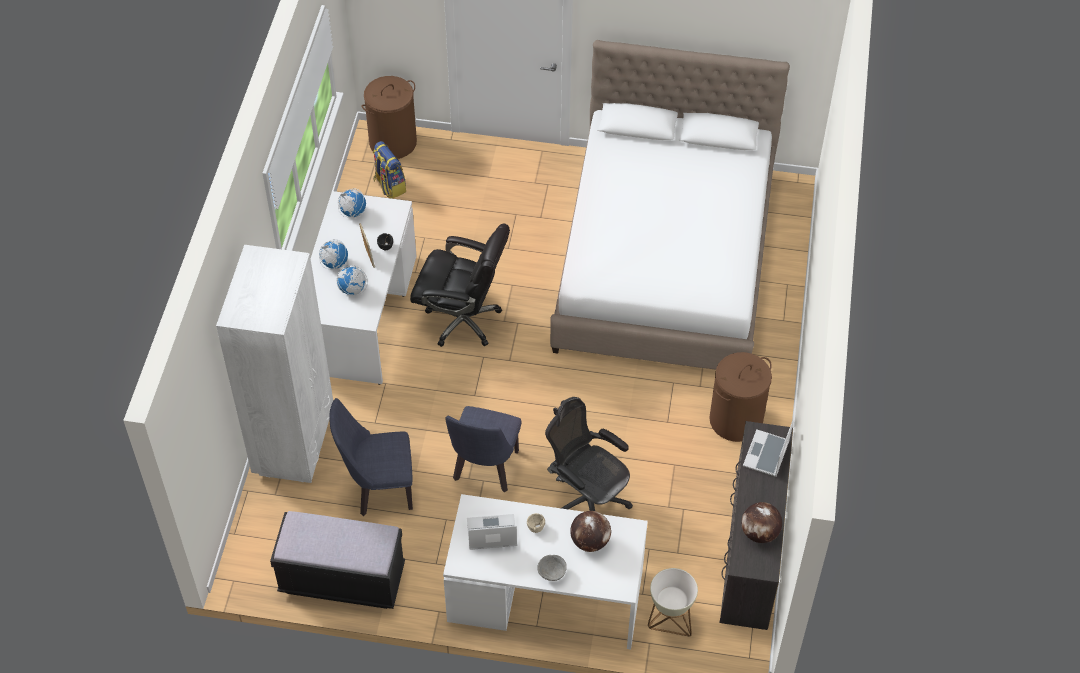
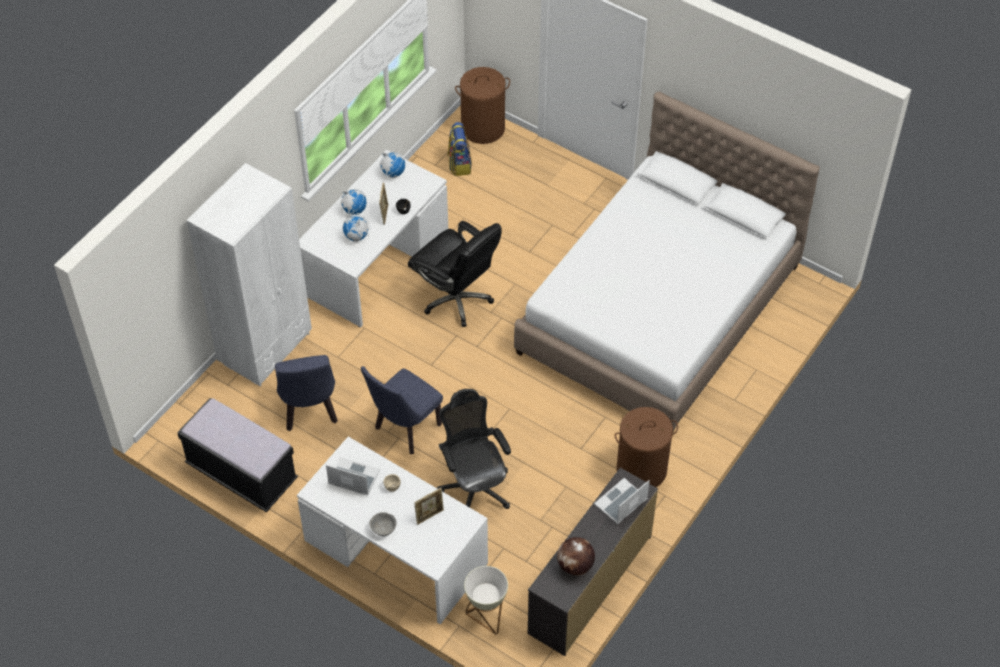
camera: 25 degrees right, 0 degrees up
(378, 490) = (310, 413): blue chair -> blue chair turned 120 degrees counterclockwise
(590, 541) = (429, 516): globe -> picture frame

